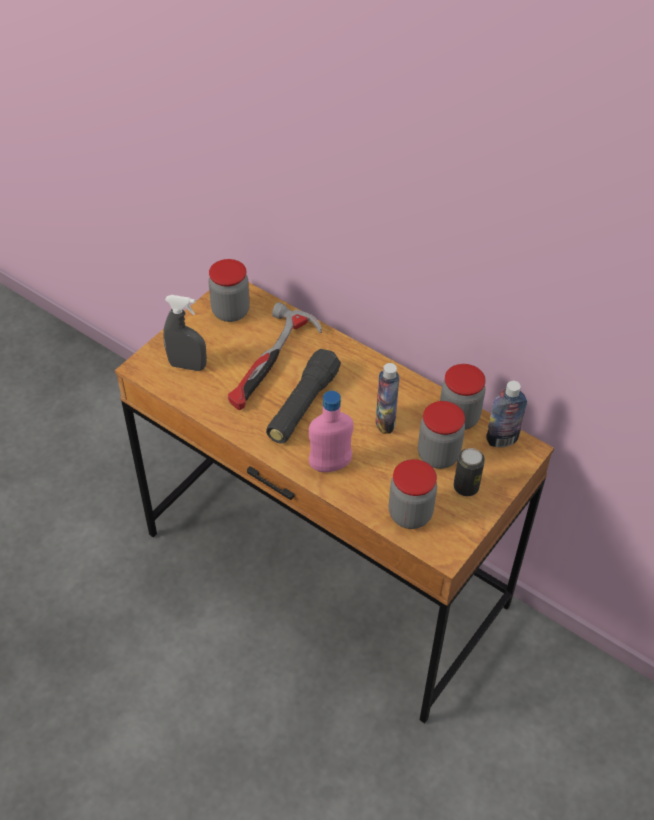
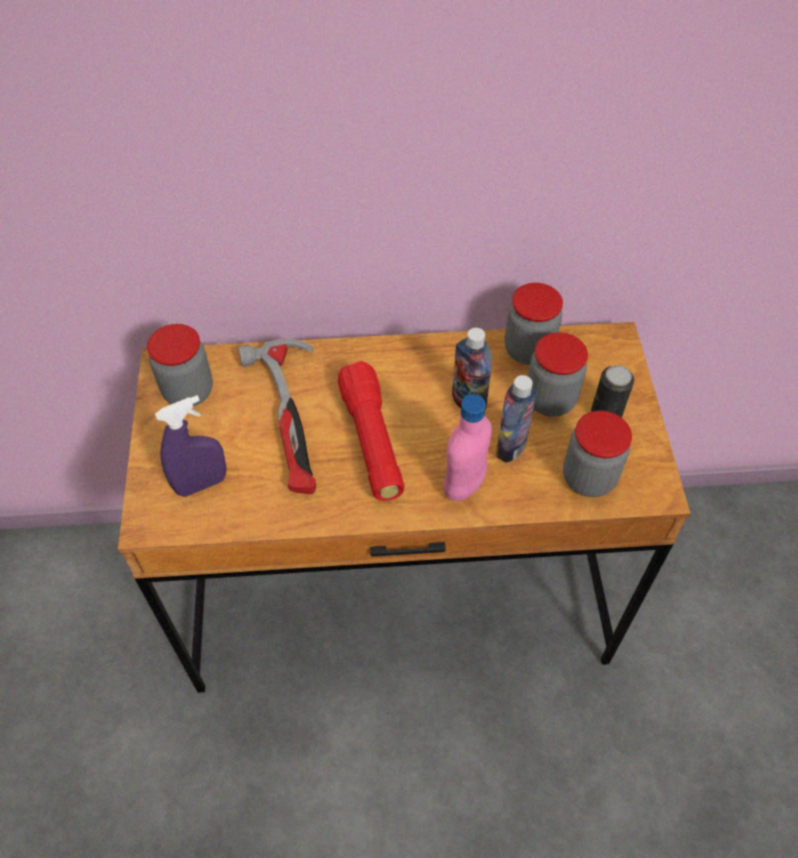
camera: 40 degrees left, 5 degrees up
(187, 365) = (201, 484): grey spray bottle -> purple spray bottle
(303, 406) = (372, 441): black flashlight -> red flashlight
(502, 439) = (586, 345): bottle -> bottle (511, 447)

